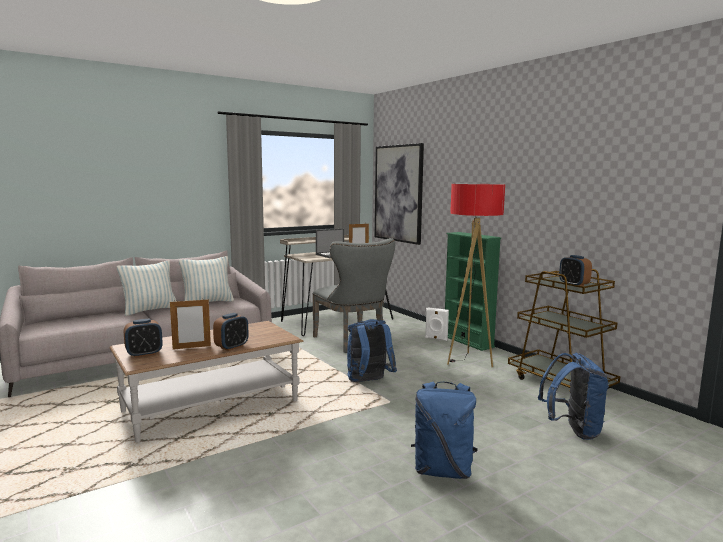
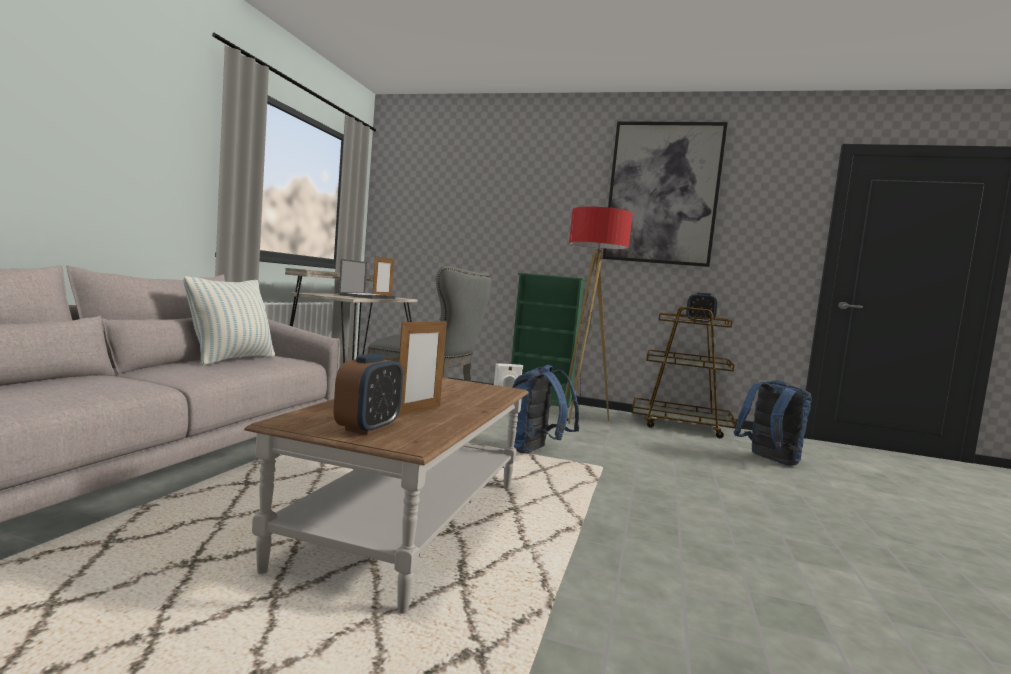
camera: 40 degrees left, 5 degrees down
(150, 310) = (140, 373): pillow -> none
(231, 347) = (475, 405): alarm clock -> none
(398, 193) = (419, 225): picture -> picture (662, 193)
(443, 470) = (782, 519): blue backpack -> none

